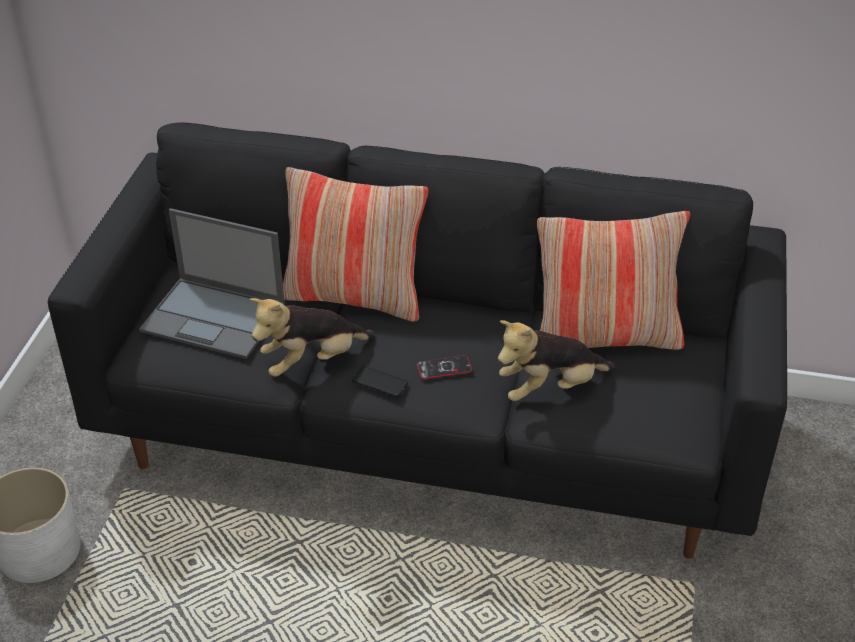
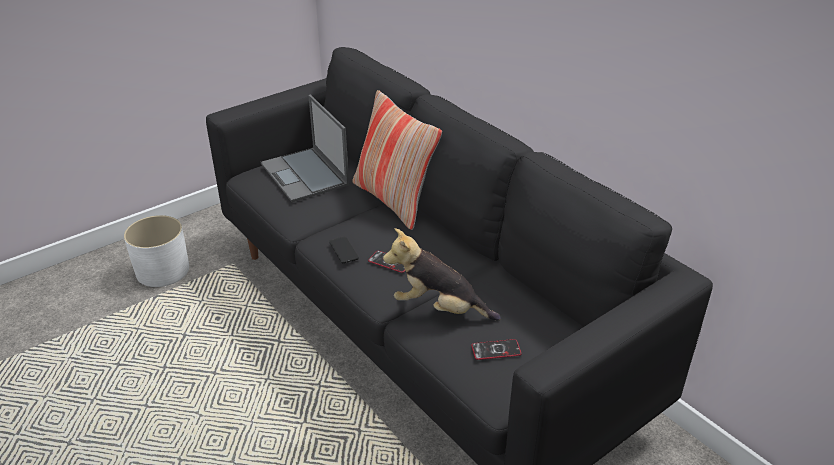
camera: 40 degrees right, 5 degrees down
(312, 361) = (323, 221): plush toy -> none
(605, 337) = (520, 300): pillow -> none
(646, 398) = (496, 350): none -> phone

